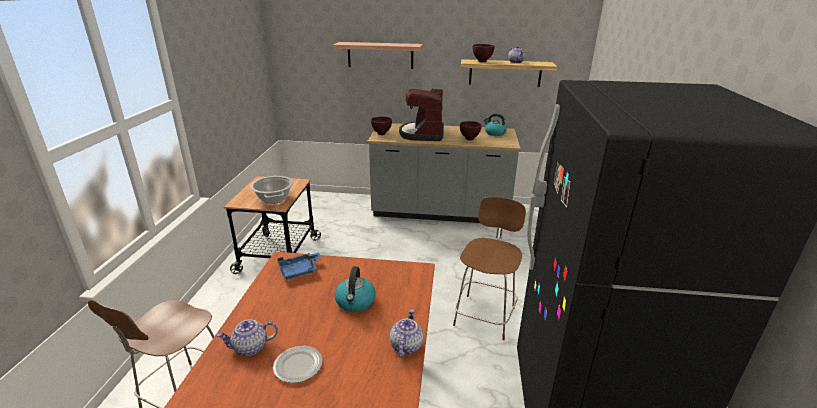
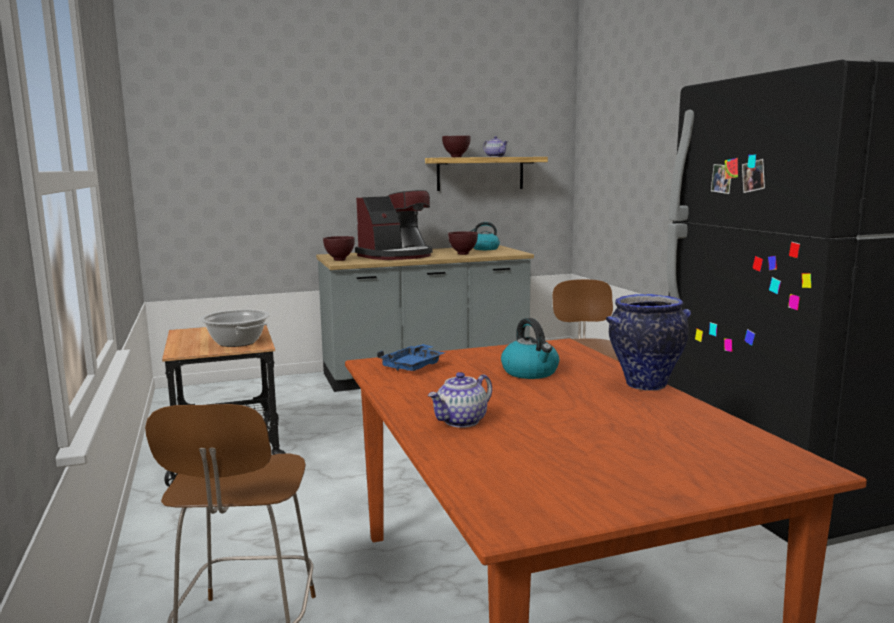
camera: 25 degrees left, 15 degrees down
(297, 366) = (549, 419): plate -> none
(380, 55) = (314, 156): shelf -> none
(406, 345) = (645, 385): teapot -> vase
(423, 134) = (396, 256): coffee machine -> coffee machine turned 105 degrees counterclockwise

